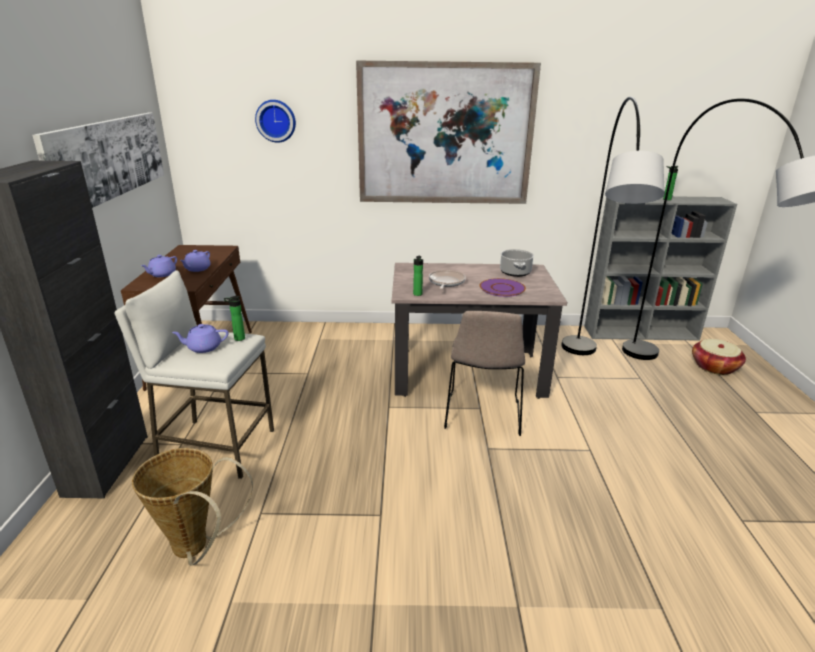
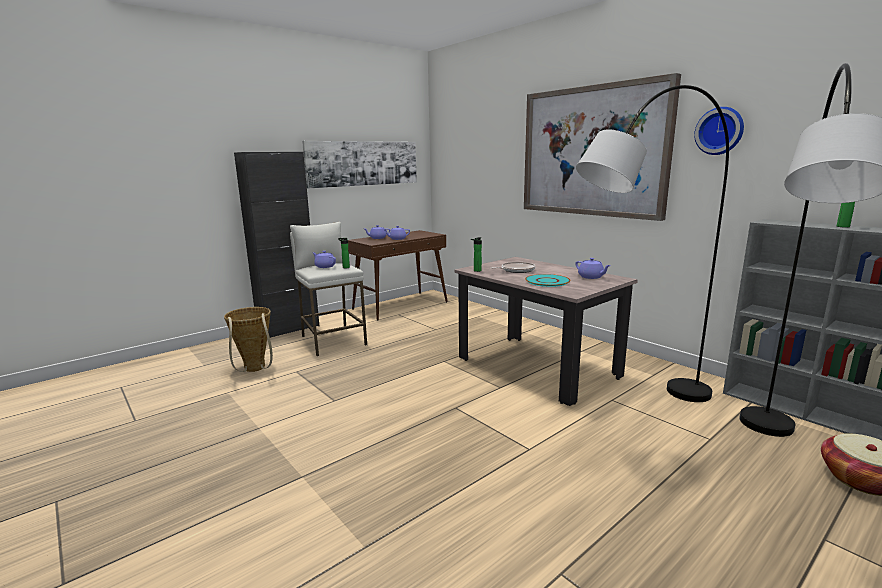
camera: 50 degrees right, 10 degrees down
(276, 121) = (482, 146): wall clock -> wall clock (720, 131)
(482, 416) = (492, 391): beige chair -> none
(502, 288) = (547, 281): purple plate -> turquoise plate
(515, 272) = (591, 277): cooking pot -> purple teapot

